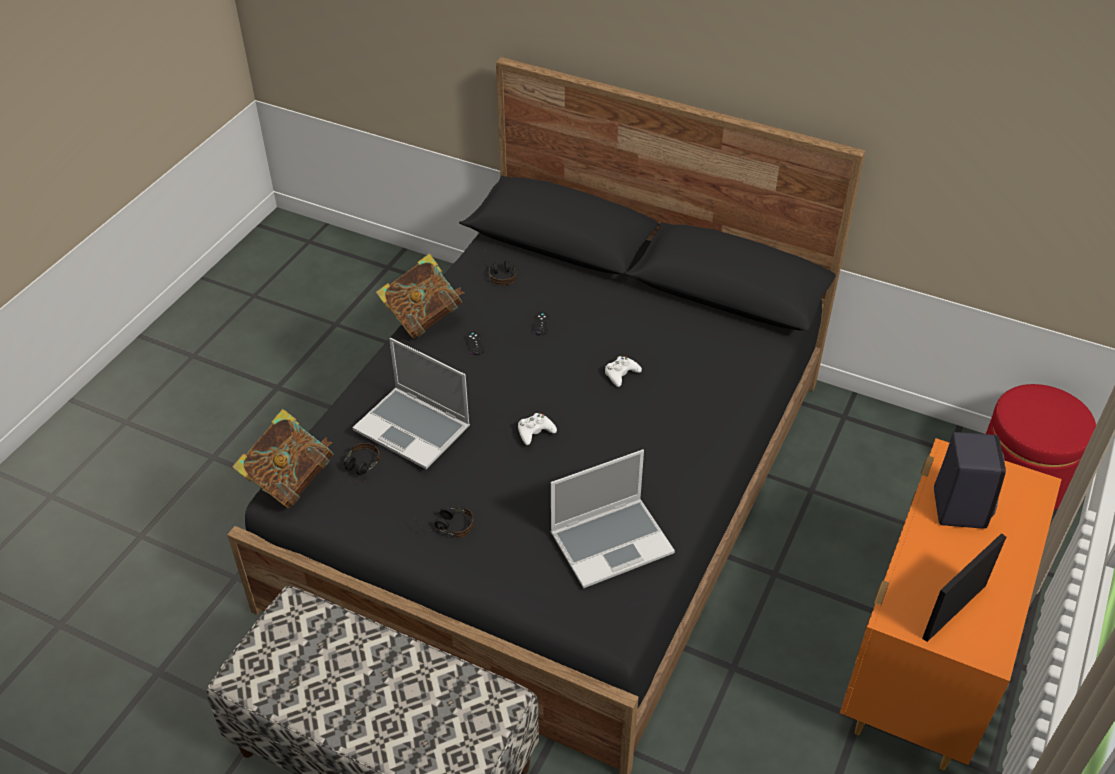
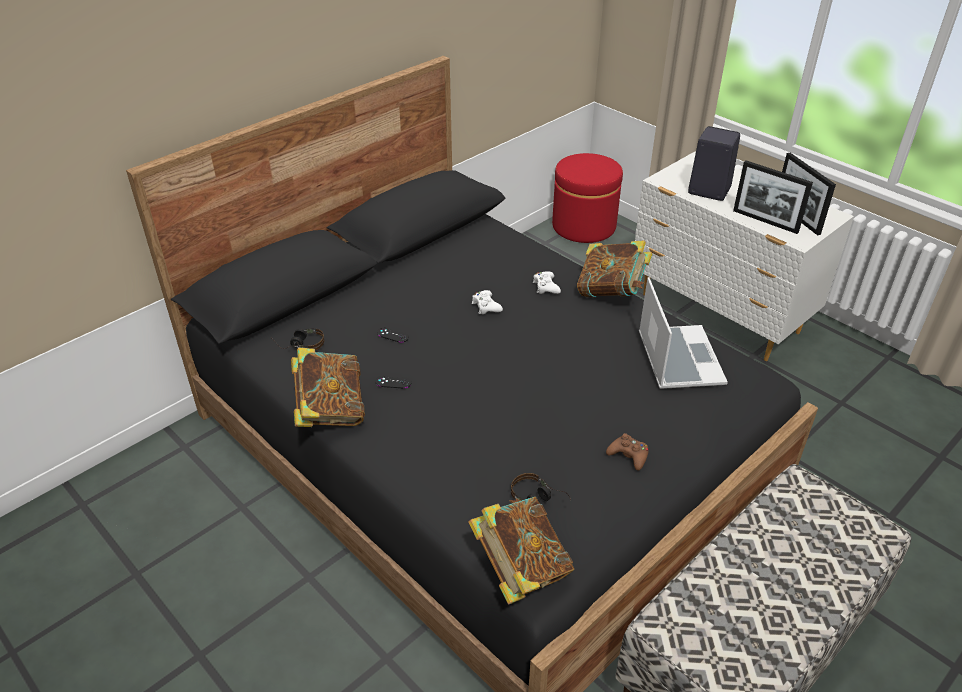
camera: 70 degrees left, 5 degrees down
(414, 429) = (499, 446): laptop -> none
(444, 525) = (628, 455): headphones -> brown game controller
(535, 432) = (534, 370): white game controller -> white game controller (545, 287)
(703, 466) = (611, 292): none -> book
(919, 577) = (765, 221): none -> picture frame
(922, 666) = (719, 315): orange dresser -> white dresser

